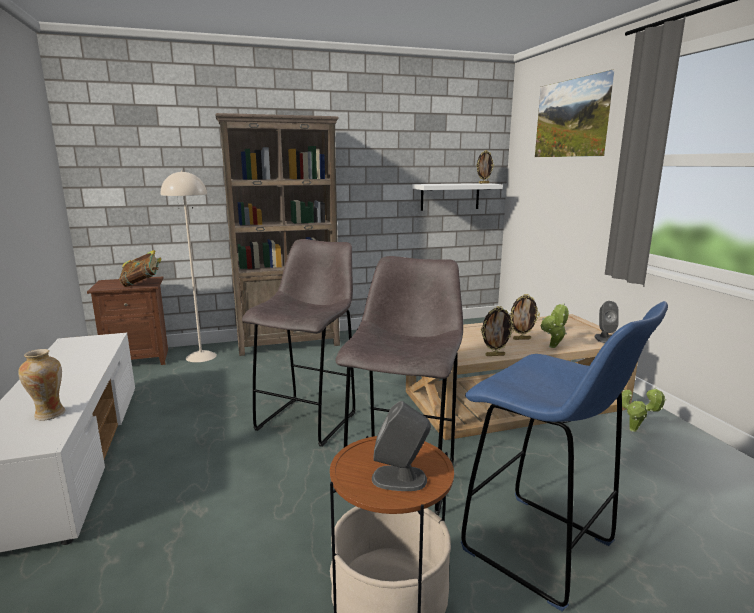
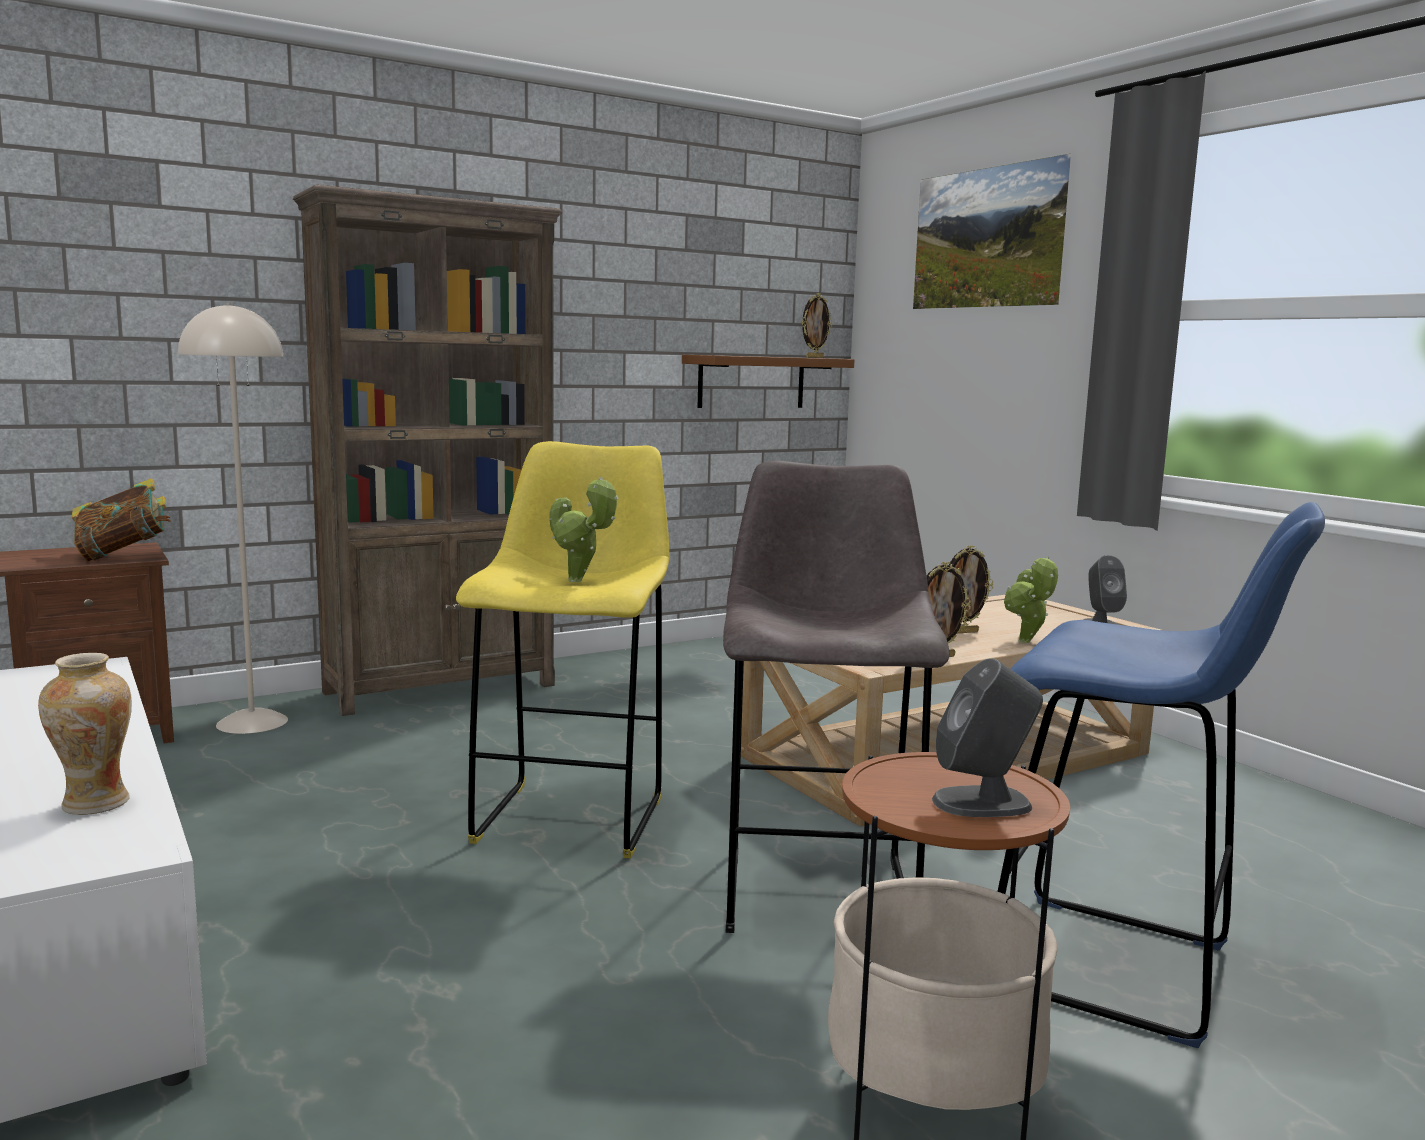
camera: 15 degrees left, 5 degrees down
(308, 420) = (573, 816): grey stool -> yellow stool
(450, 196) = (751, 382): white shelf -> brown shelf
(635, 431) = (1173, 785): potted plant -> potted plant (579, 581)

